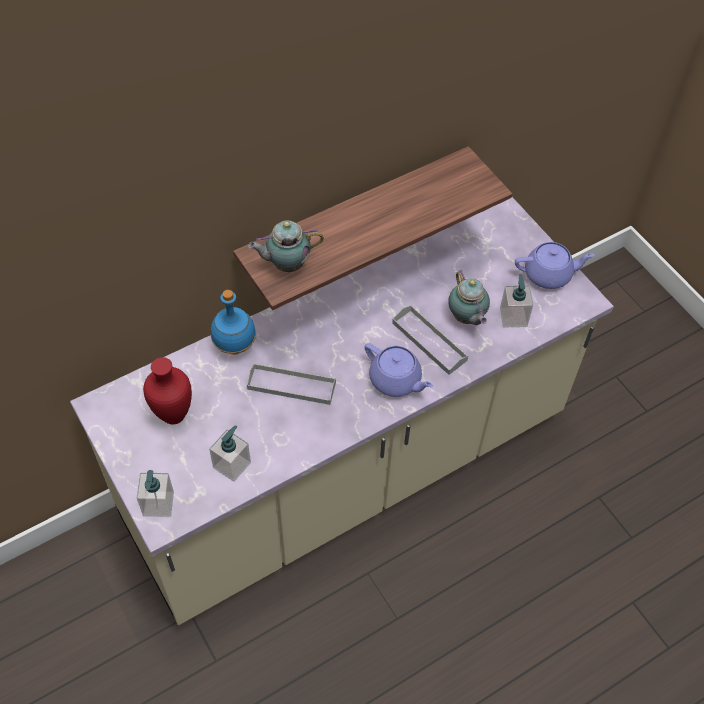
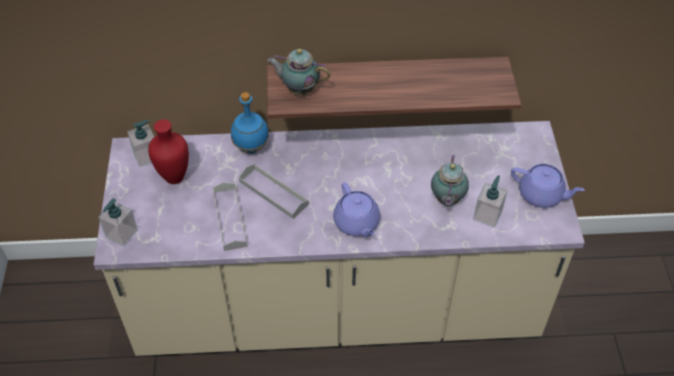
camera: 30 degrees right, 5 degrees down
(232, 465) = (191, 230): soap dispenser -> soap dispenser (147, 156)
(429, 341) = (403, 205): grey tray -> grey tray (230, 218)

